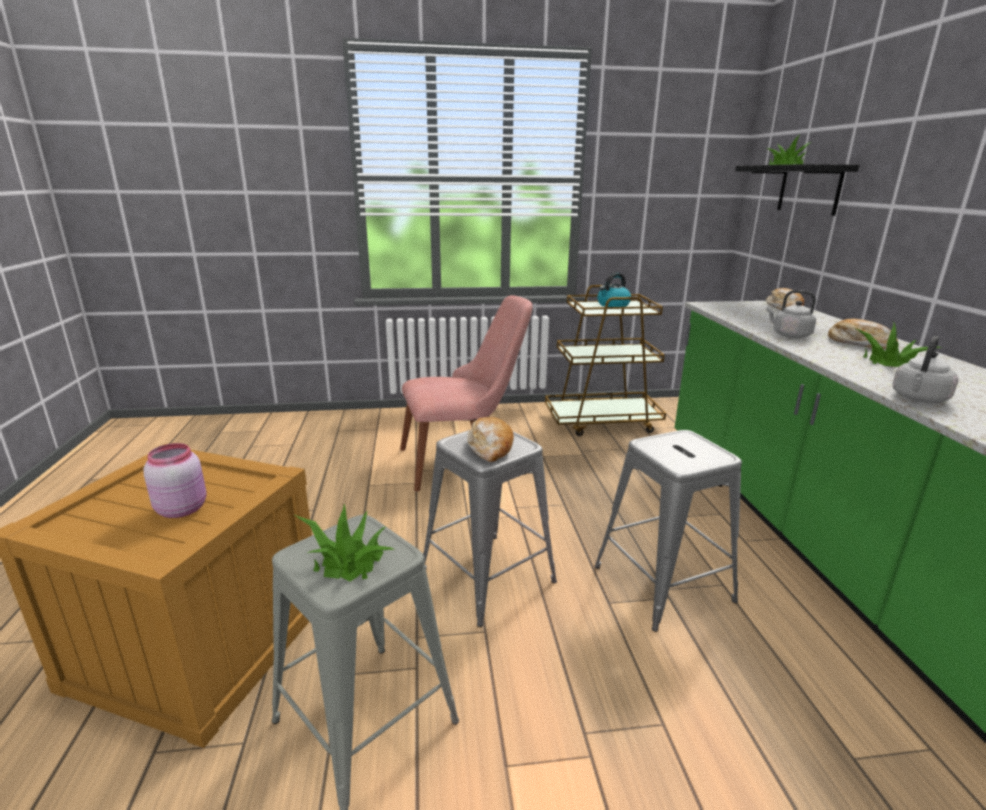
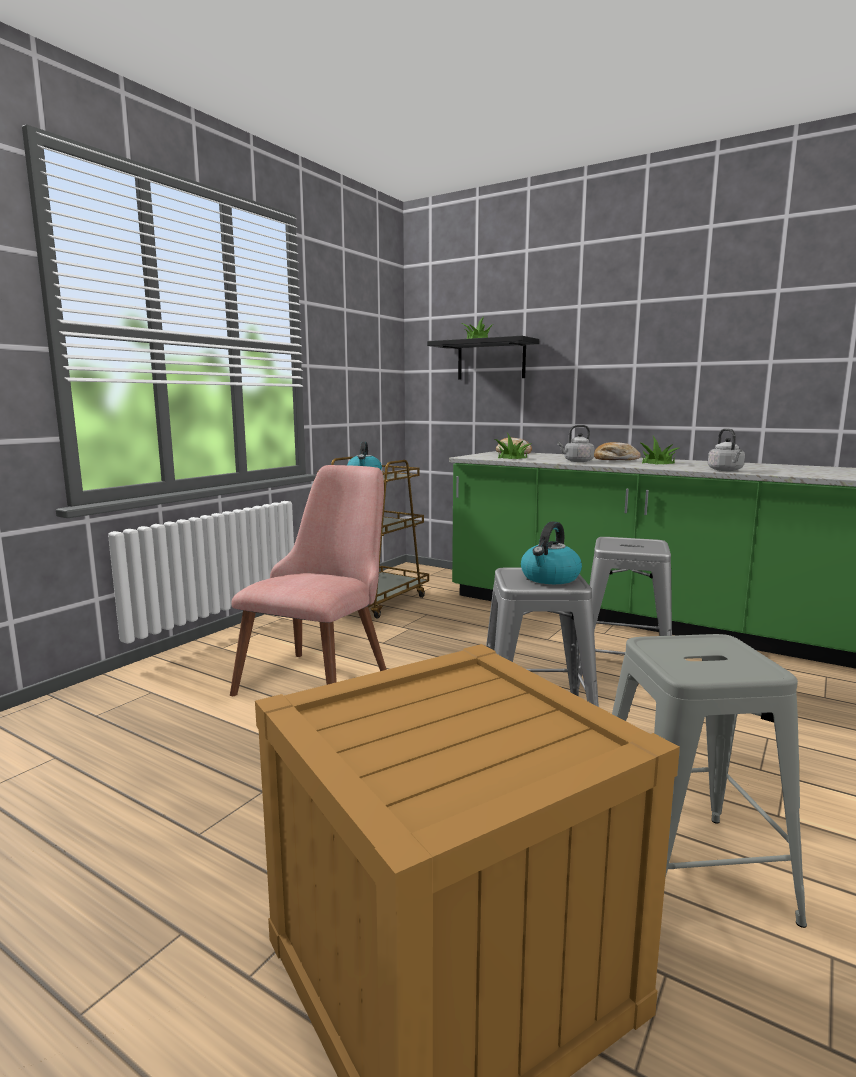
camera: 50 degrees left, 10 degrees down
(182, 508) = (487, 720): pink jar -> none
(347, 561) = (718, 657): potted plant -> potted plant (512, 457)
(490, 447) = (550, 578): bread -> kettle

